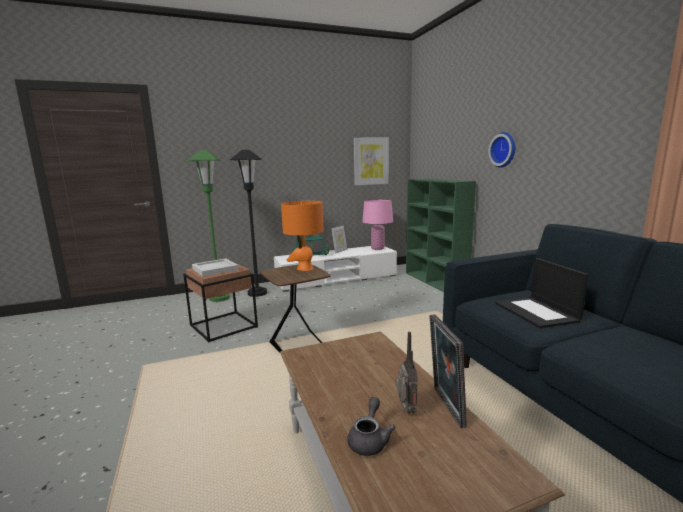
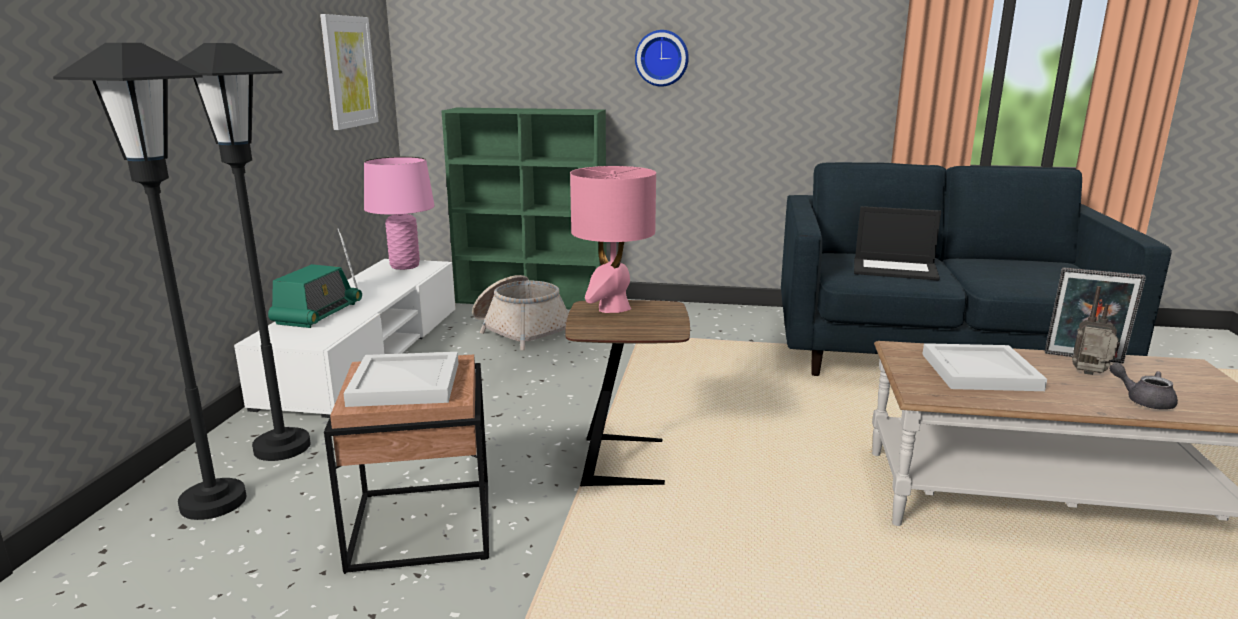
camera: 60 degrees left, 5 degrees up
(219, 298) = (213, 502): green floor lamp -> black floor lamp
(305, 268) = (613, 308): orange table lamp -> pink table lamp
(359, 367) = (982, 372): none -> white tray
(398, 290) = (520, 330): none -> basket

